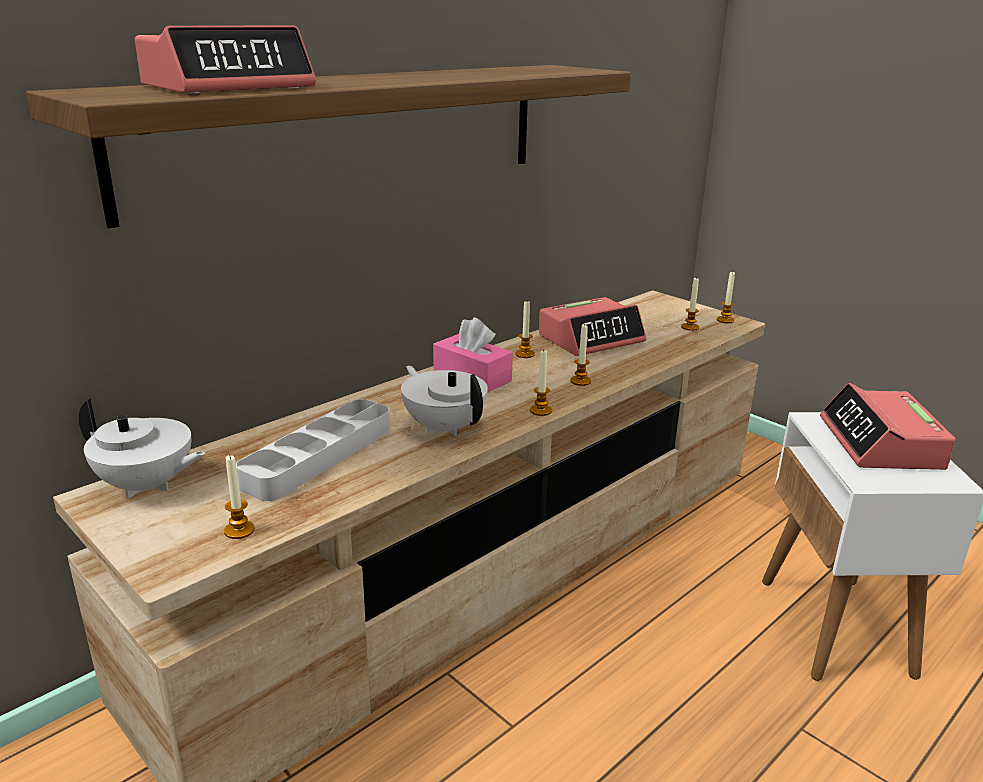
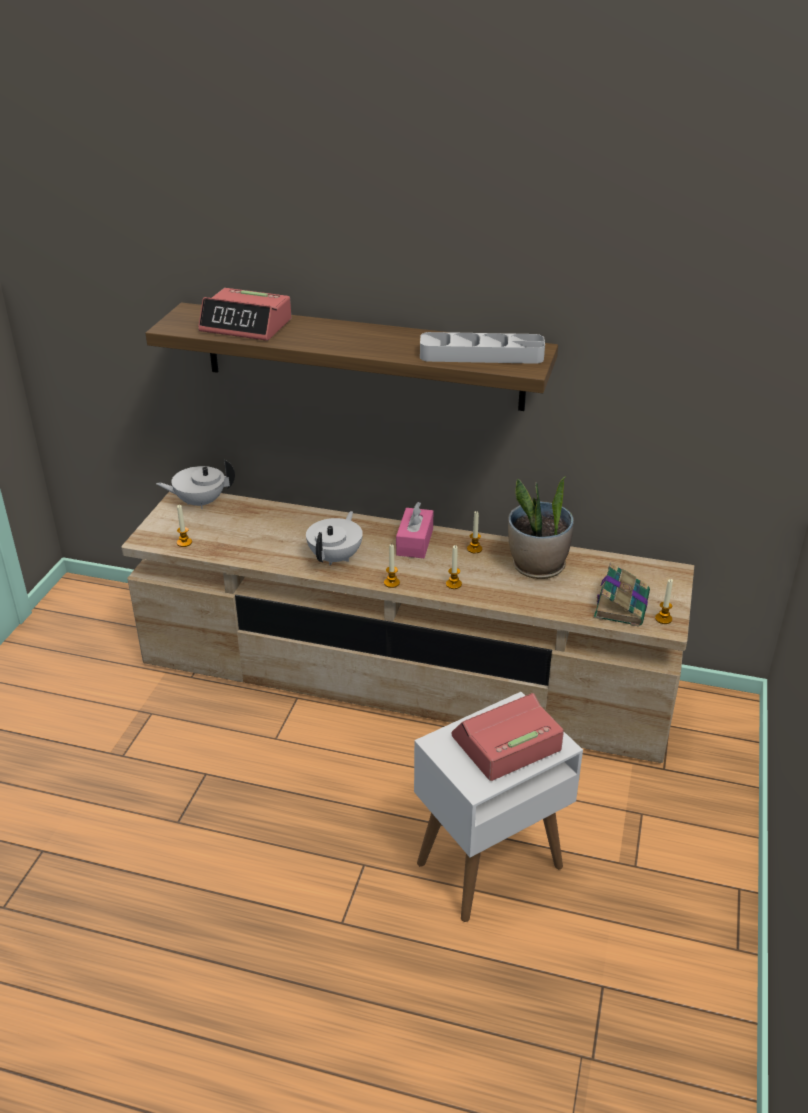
camera: 60 degrees right, 10 degrees up
(147, 486) = (200, 502): white teapot -> white teapot turned 90 degrees clockwise
(319, 456) = (267, 533): grey tray -> grey tray (481, 355)
(591, 339) = (537, 567): alarm clock -> potted plant
(690, 327) = (621, 605): candle -> book

